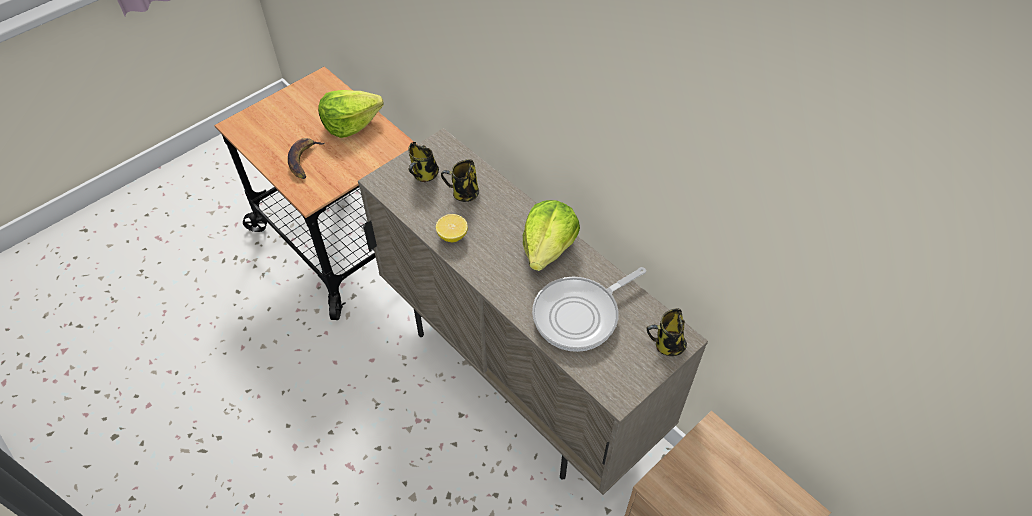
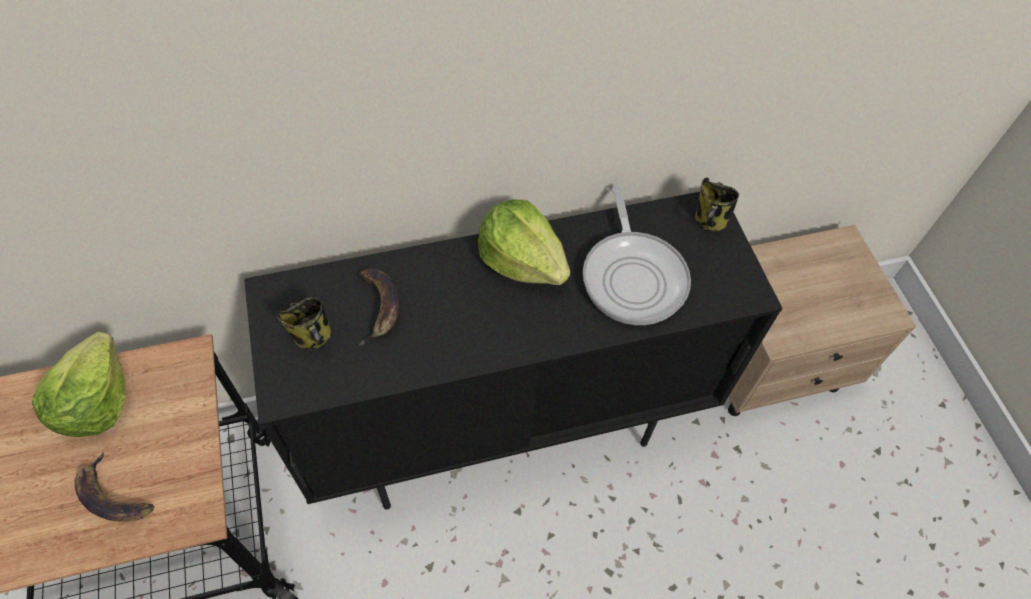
camera: 65 degrees left, 5 degrees up
(452, 235) = (438, 349): lemon -> none
(464, 194) = (378, 306): mug -> banana
(519, 377) = (506, 426): beige cabinet -> black cabinet

